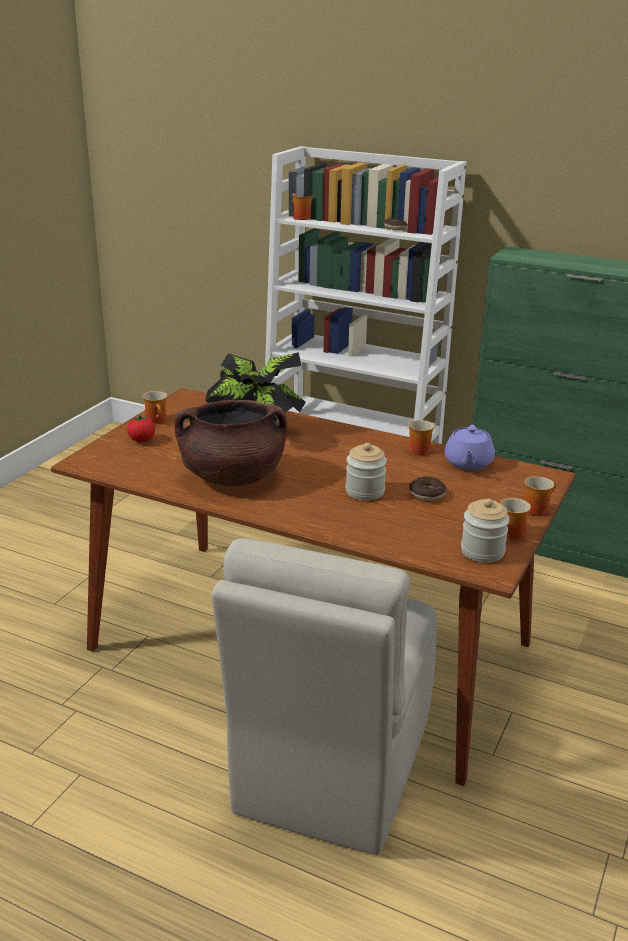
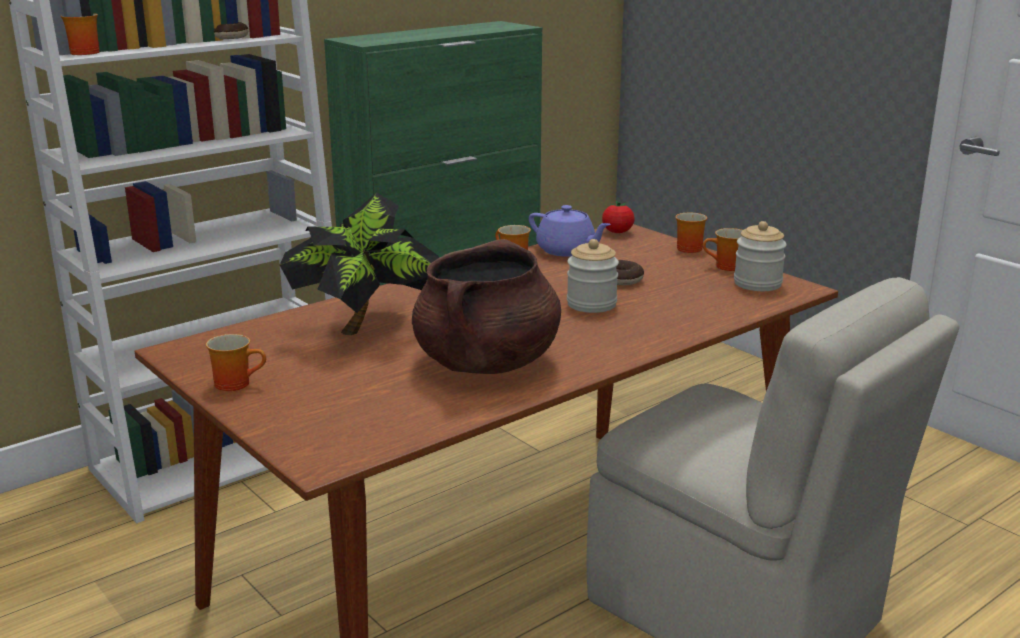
camera: 65 degrees left, 5 degrees down
(142, 440) = (296, 404): tomato -> tomato (617, 232)

